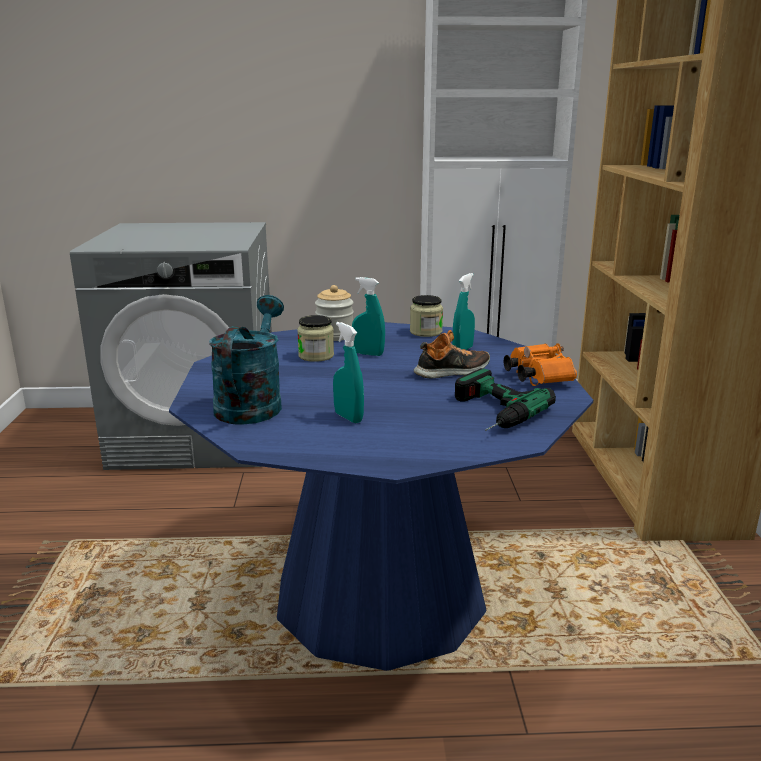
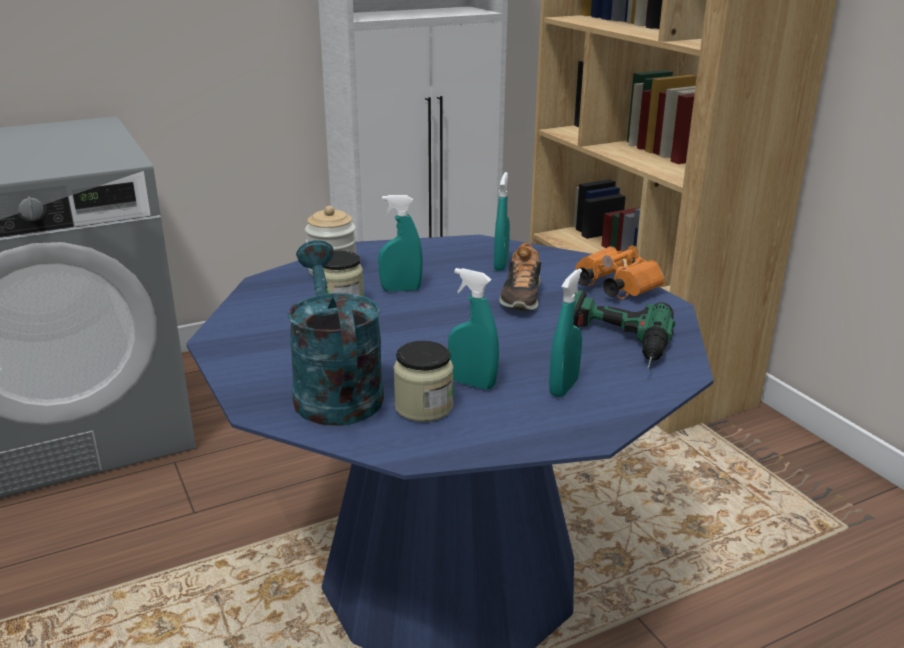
camera: 25 degrees left, 5 degrees up
(413, 433) = (563, 387): none -> turquoise spray bottle
(426, 332) = (435, 247): jar -> jar (423, 407)
(453, 371) = (521, 296): shoe -> shoe turned 150 degrees clockwise

